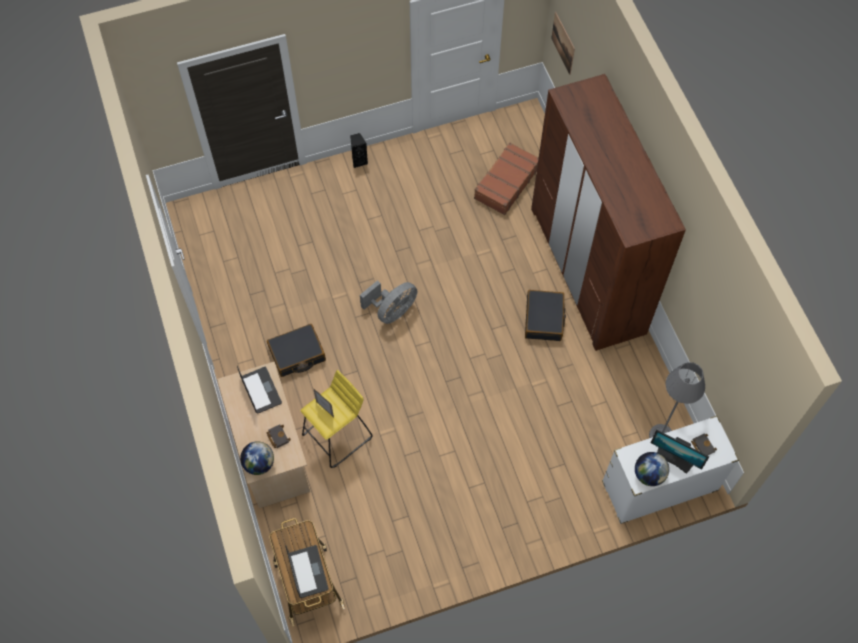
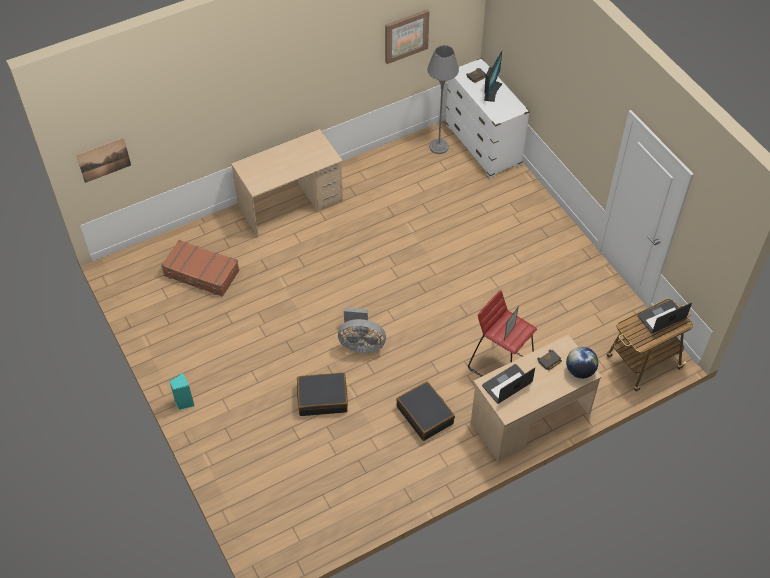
camera: 100 degrees left, 10 degrees down
(338, 436) = (501, 365): yellow stool -> red stool
(359, 161) = (184, 402): black speaker -> turquoise speaker
(392, 311) = (361, 344): grey fan -> grey fan turned 150 degrees clockwise
(544, 319) = (347, 229): black suitcase -> black suitcase (322, 398)
(587, 270) = (291, 205): brown wardrobe -> beige desk
(649, 474) = (509, 104): globe -> none
(716, 330) = (406, 36): none -> picture

